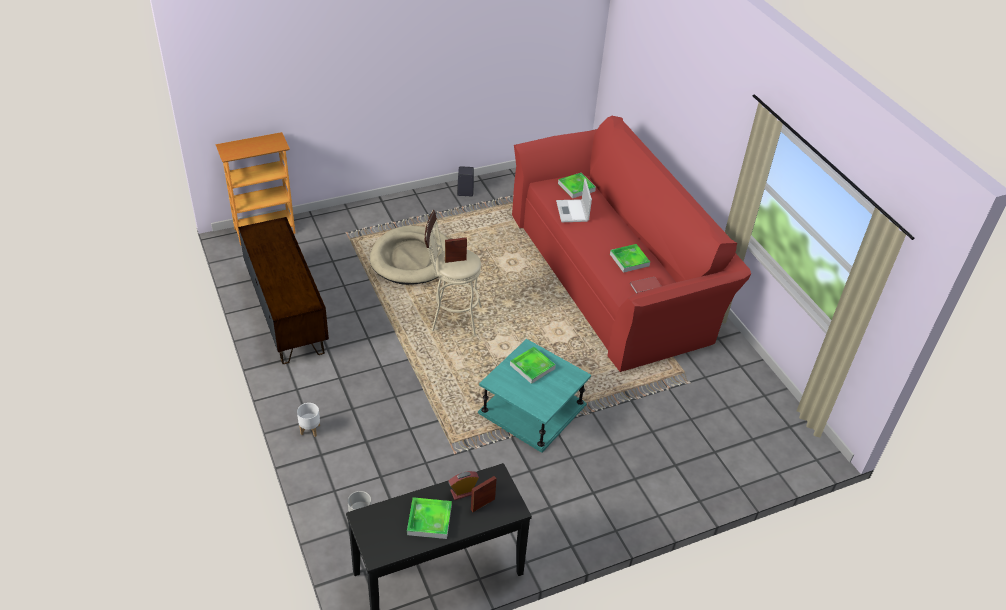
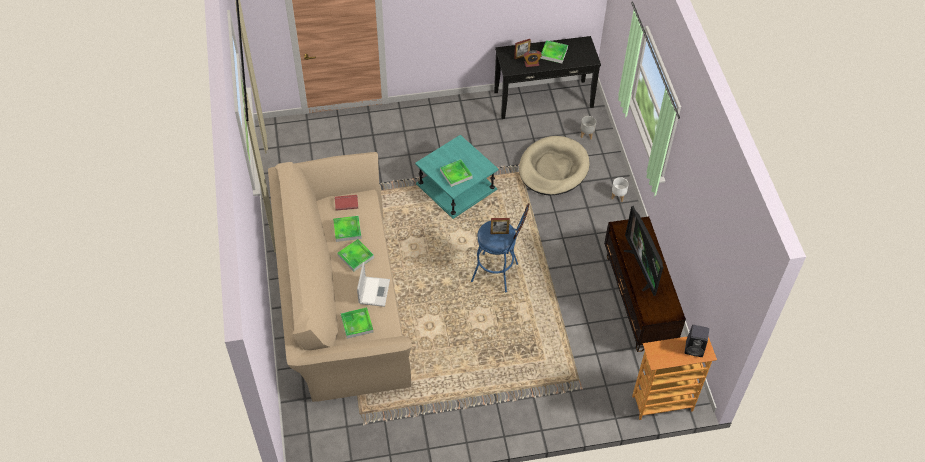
camera: 165 degrees left, 10 degrees up
(284, 265) = (642, 268): none -> television
(411, 258) = (522, 345): beige dog bed -> beige dog bed (553, 168)
(451, 318) = (499, 273): beige stool -> blue stool
(464, 192) = (451, 431): black speaker -> black speaker (695, 348)
(606, 236) = (355, 256): none -> tray
(614, 274) = (340, 298): red sofa -> beige sofa

